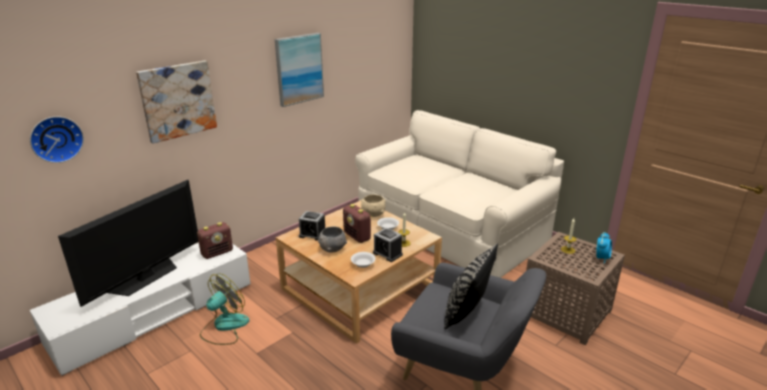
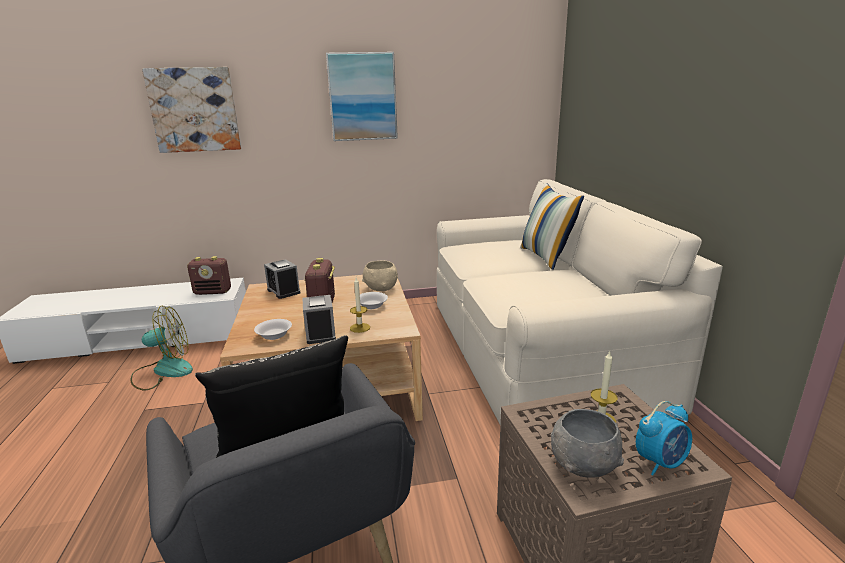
camera: 35 degrees right, 5 degrees down
(56, 138) = (58, 127): wall clock -> none
(146, 277) = (131, 295): television -> none
(332, 249) = (275, 310): grey bowl -> grey bowl (582, 464)
(446, 167) = (546, 257): none -> pillow

